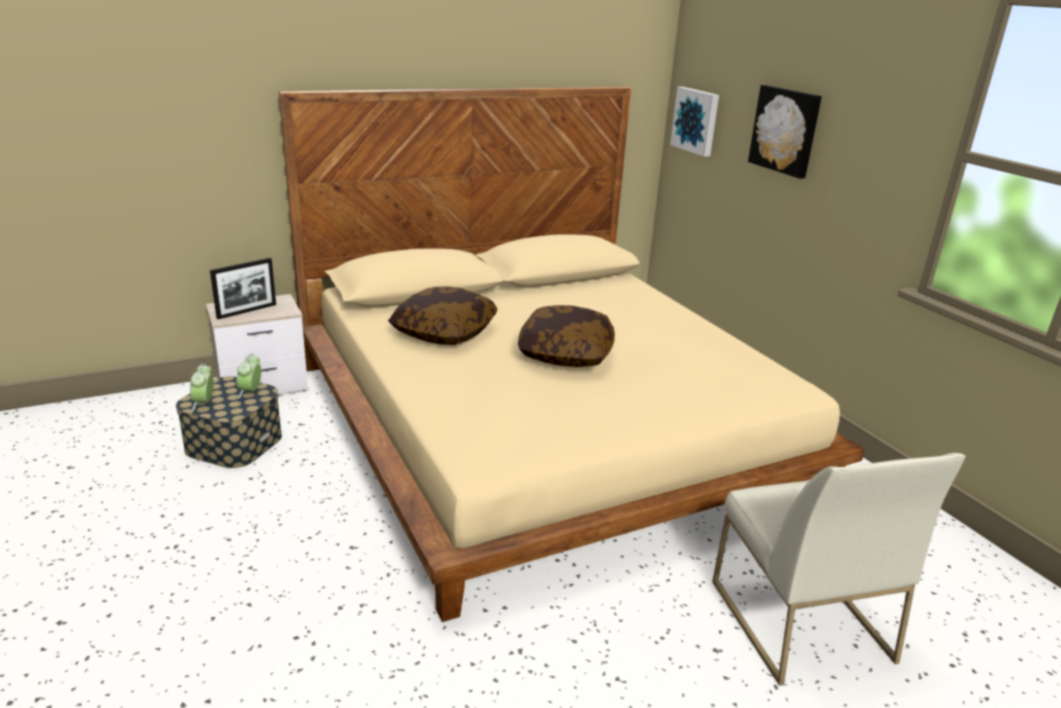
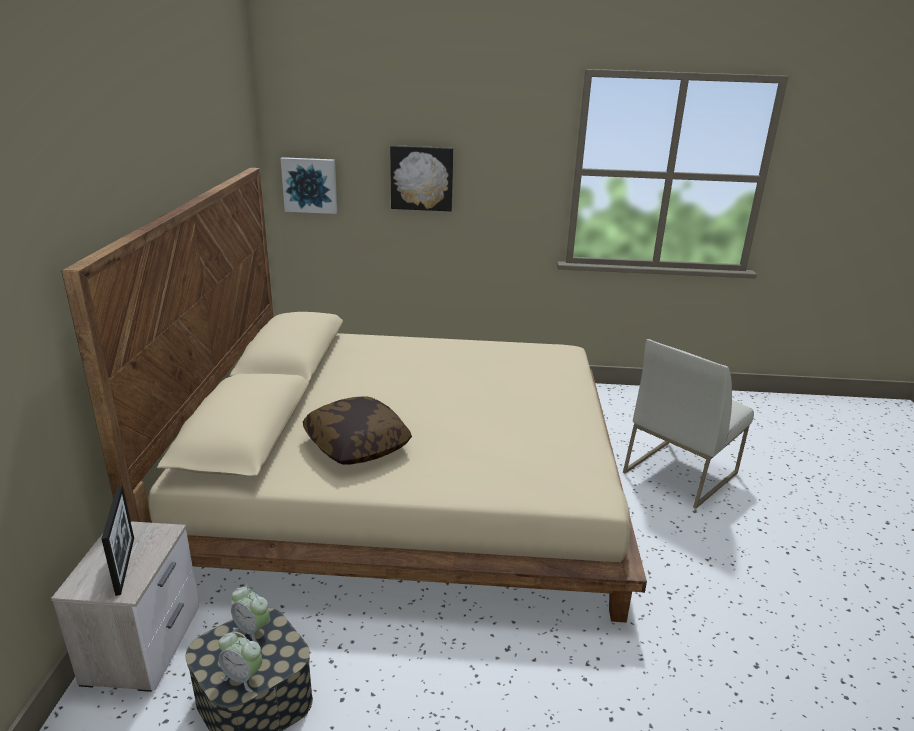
camera: 60 degrees left, 0 degrees up
(565, 353) = (452, 405): pillow -> none
(798, 619) = (680, 472): white chair -> white chair turned 120 degrees clockwise

